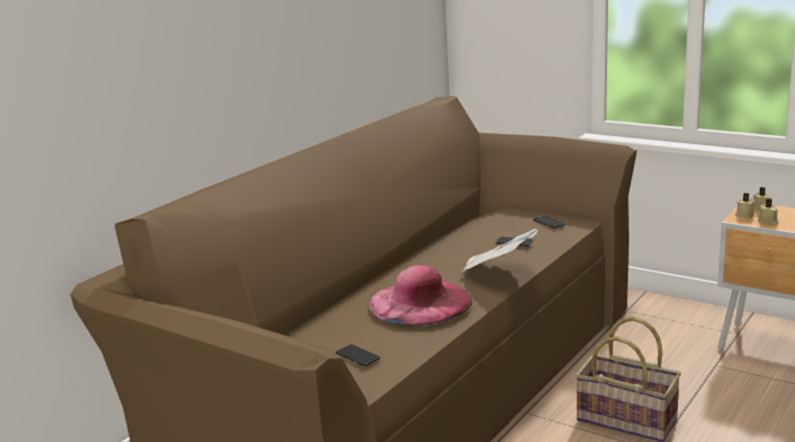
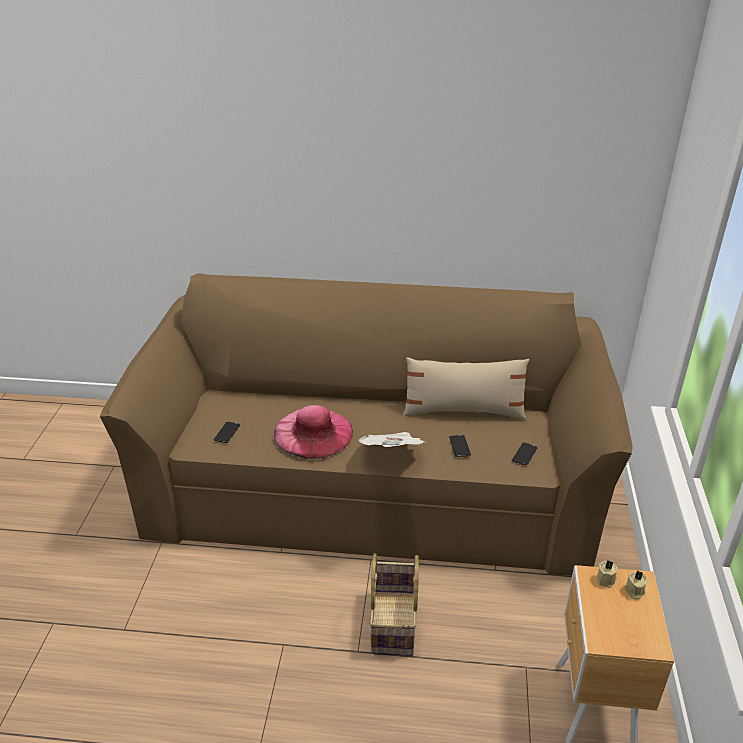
camera: 60 degrees right, 15 degrees up
(458, 233) = (463, 411): none -> beige pillow
(768, 222) = (597, 601): beige candle -> none

